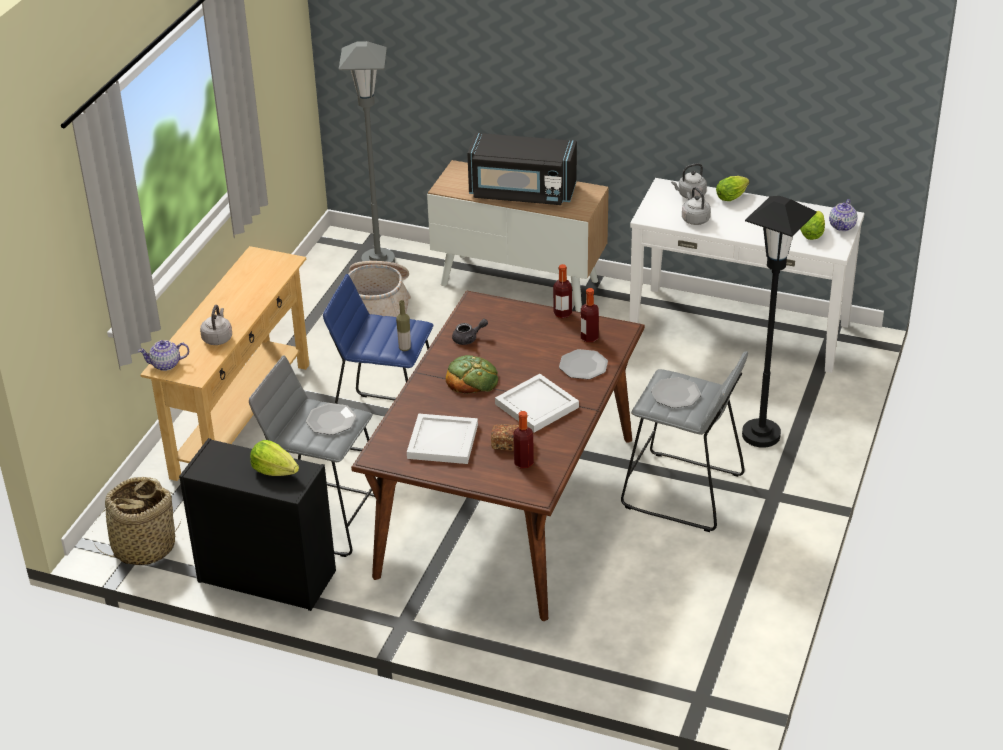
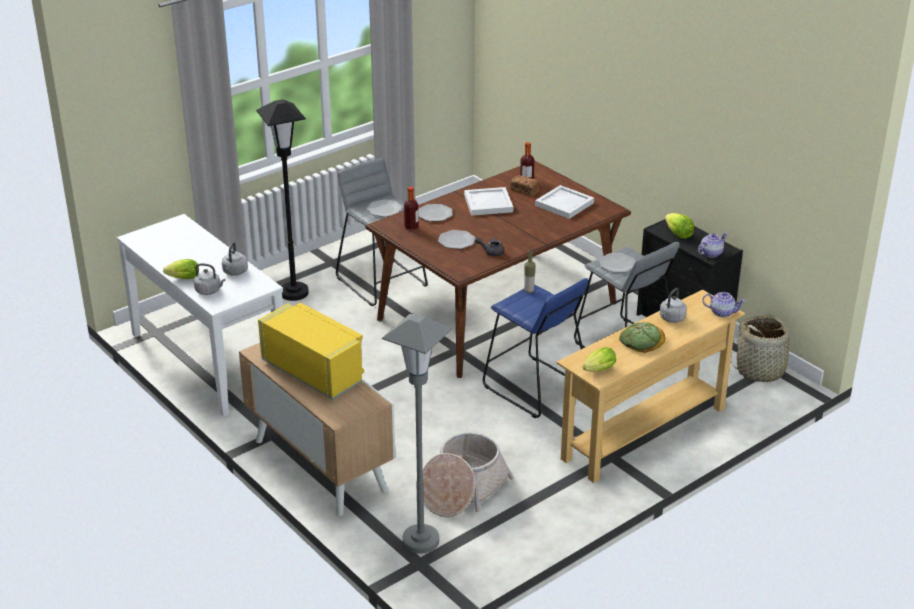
camera: 150 degrees left, 5 degrees down
(472, 378) = (513, 229): bread -> bread (641, 341)
(520, 339) = (456, 241): none -> plate
(522, 192) = (314, 371): black microwave -> yellow microwave
(562, 313) = (410, 246): bottle -> none
(813, 233) = (174, 235): lettuce -> lettuce (597, 371)
(842, 226) = (147, 233): teapot -> teapot (710, 253)

